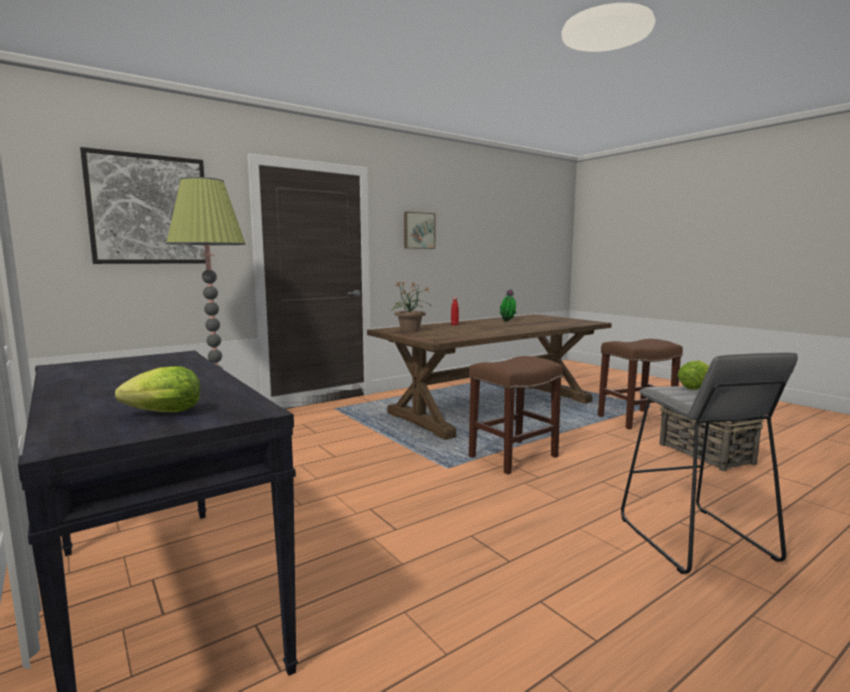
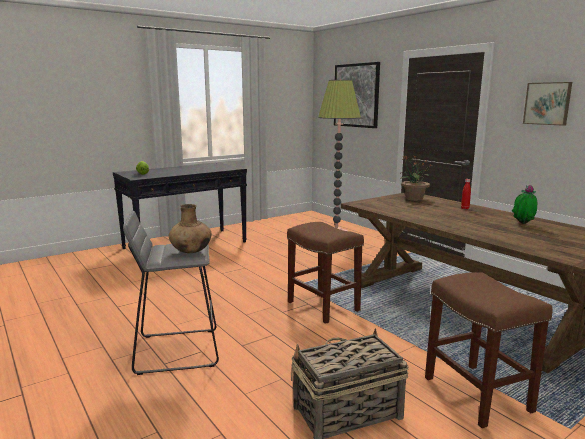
camera: 90 degrees right, 5 degrees up
(696, 388) = (191, 252): lettuce -> brown vase

